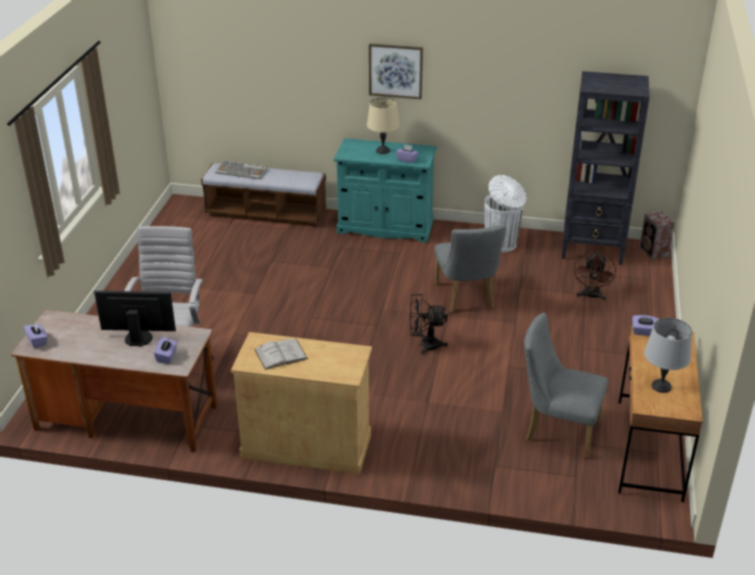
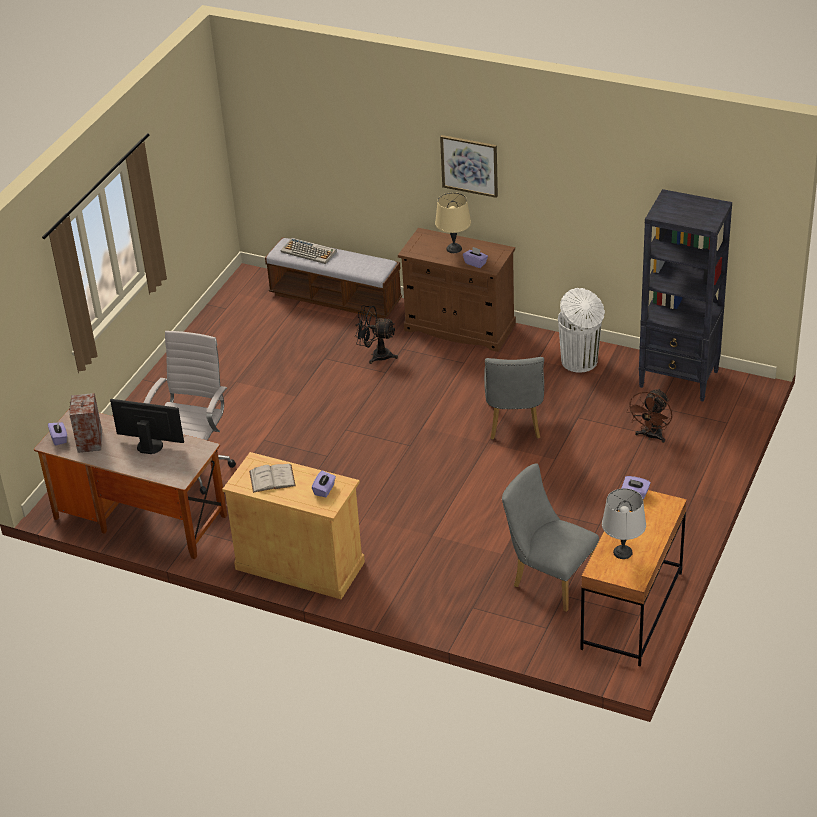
camera: 15 degrees right, 5 degrees up
(167, 356) = (171, 468): purple tissue box -> purple tissue box (324, 490)
(385, 227) = (459, 327): turquoise cabinet -> brown cabinet
(424, 345) = (451, 473): black fan -> black fan (376, 355)
(654, 252) = (748, 389): speaker -> speaker (89, 442)

